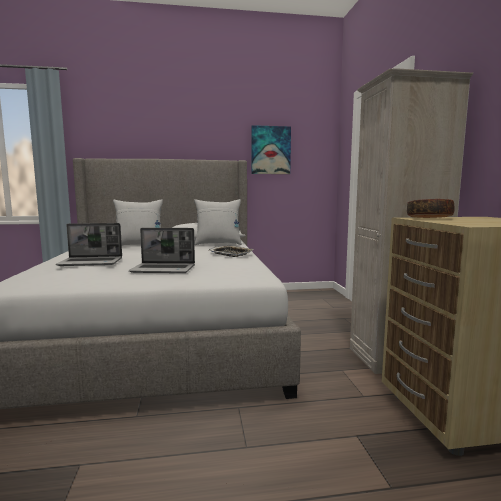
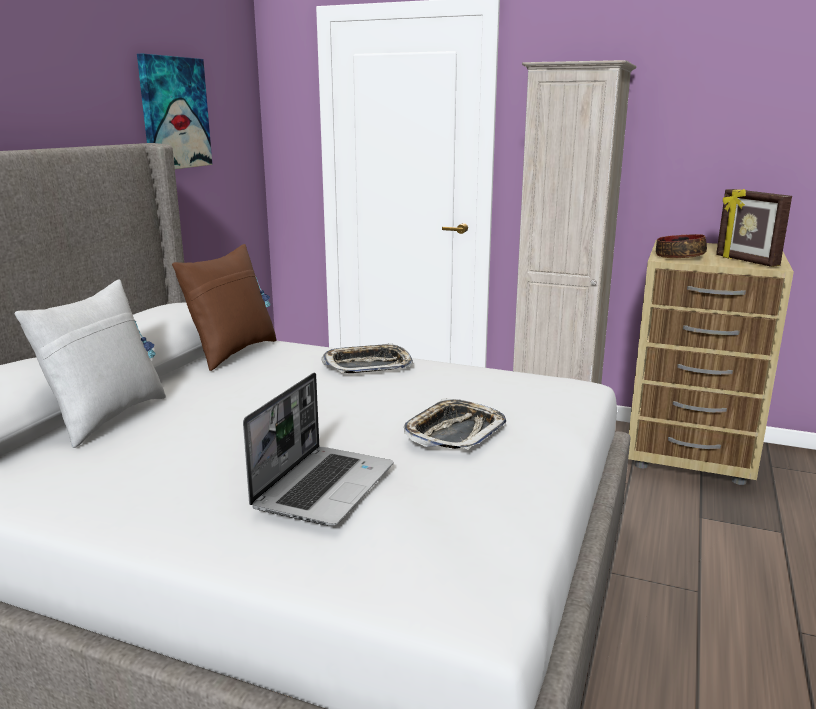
camera: 60 degrees left, 10 degrees up
(164, 269) = (454, 432): laptop -> tray
(218, 244) = (232, 353): grey pillow -> brown pillow
(470, 222) = (746, 261): none -> picture frame

